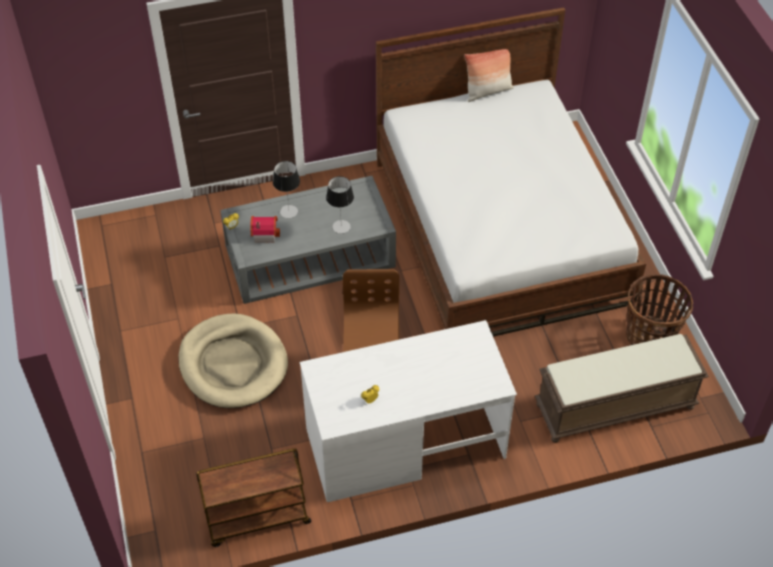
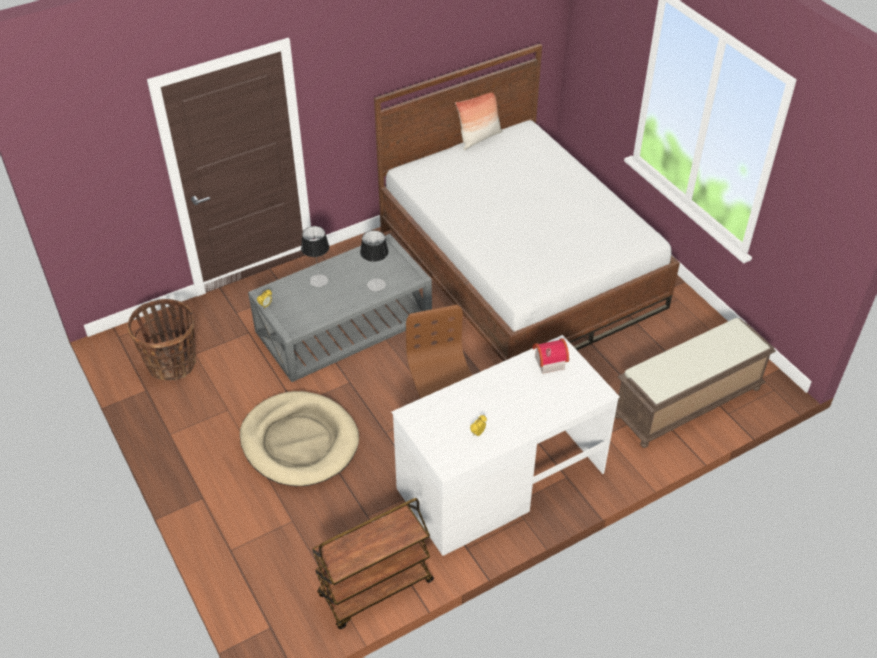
camera: 15 degrees left, 5 degrees down
(264, 233) = (300, 305): toy house -> toy house (548, 361)
(650, 336) = (694, 333): basket -> basket (172, 364)

